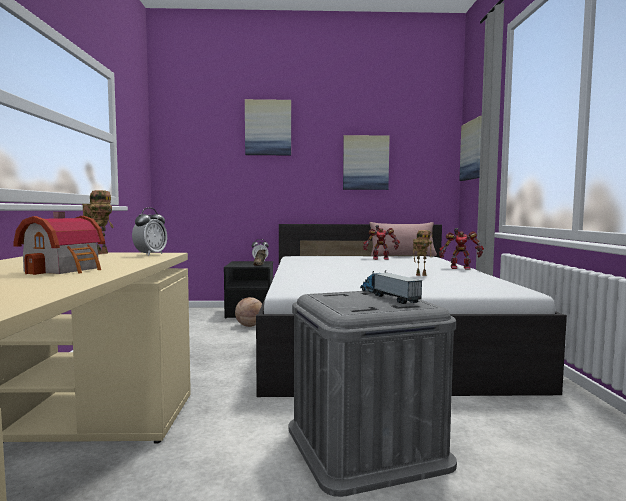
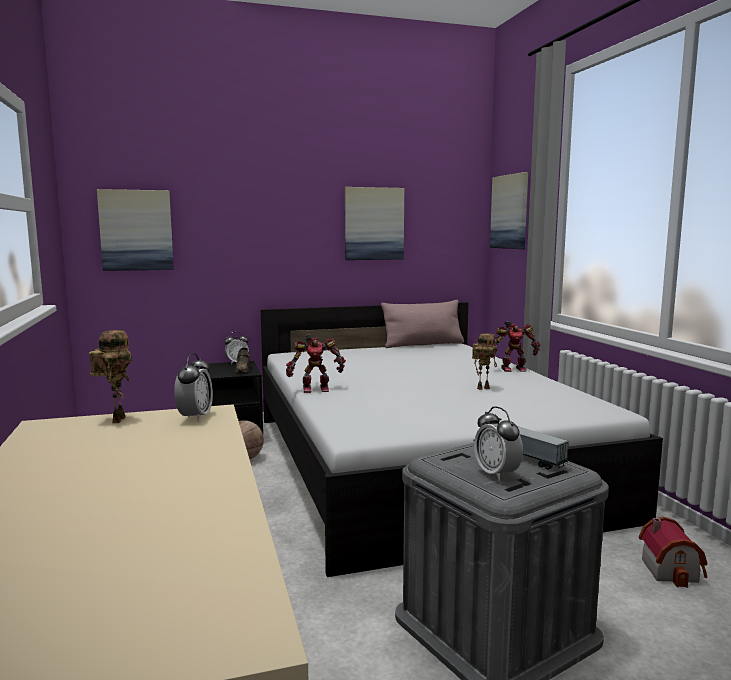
camera: 15 degrees left, 5 degrees up
(67, 269) = (154, 481): toy house -> toy house (672, 569)
(268, 128) = (241, 174): picture -> picture (136, 230)
(355, 303) = (496, 474): none -> alarm clock
(380, 258) = (403, 354): toy robot -> toy robot (315, 389)

